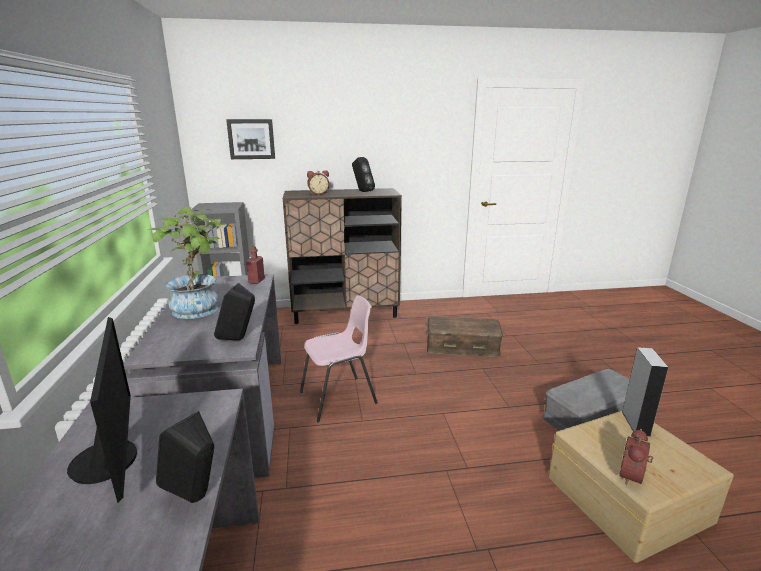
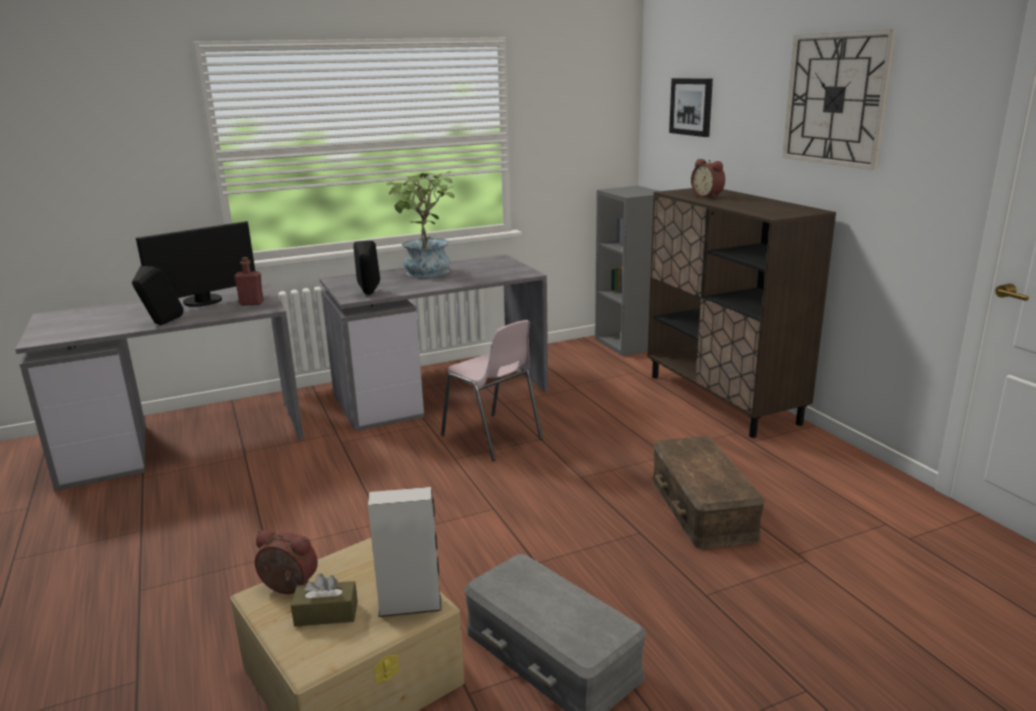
camera: 75 degrees right, 0 degrees up
(256, 281) = (516, 274): red bottle -> red bottle (251, 303)
(362, 191) = (764, 205): black speaker -> none
(381, 129) = (836, 99): none -> wall clock
(656, 458) = (326, 614): none -> brown tissue box

